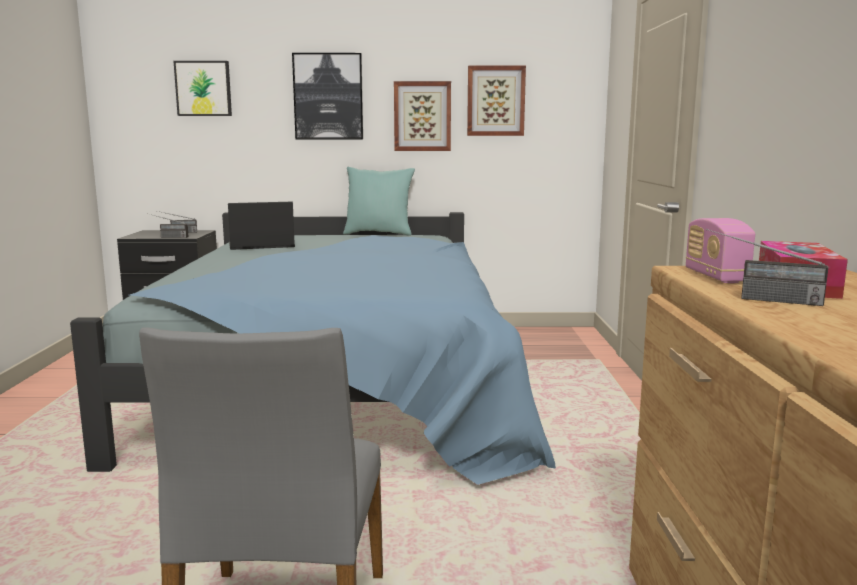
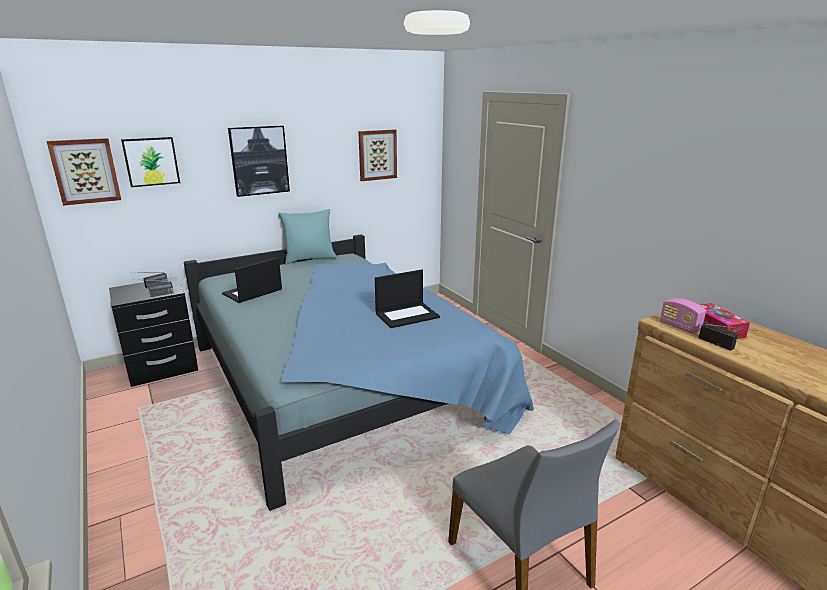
camera: 30 degrees left, 10 degrees up
(386, 273) = (407, 315): none -> laptop
(422, 116) = (329, 169): picture -> picture (85, 171)
(759, 299) = (725, 346): radio -> radio turned 120 degrees counterclockwise

